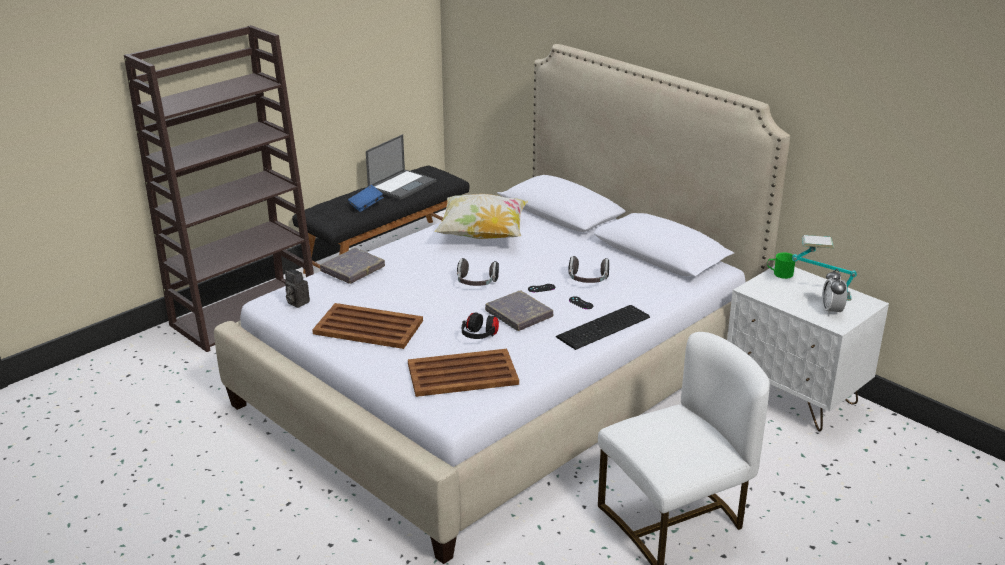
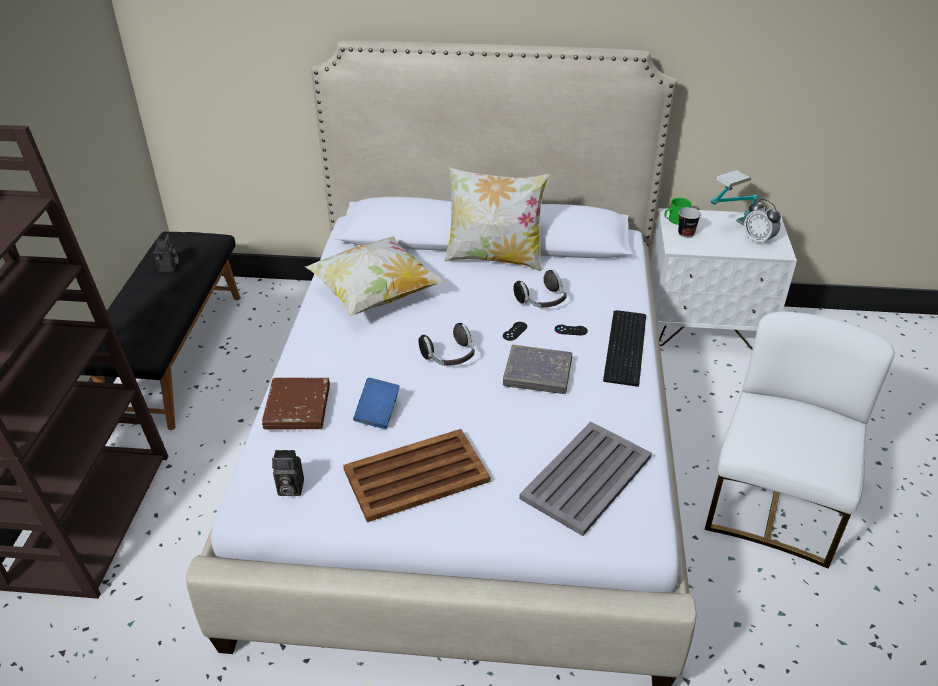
camera: 40 degrees left, 10 degrees up
(352, 269) = (297, 407): grey book -> brown book
(366, 205) = (158, 311): blue book -> blue book (377, 412)
(402, 185) = (169, 267): laptop -> camera
(463, 374) = (587, 477): brown tray -> grey tray
(479, 337) = (539, 421): black headphones -> none
(596, 245) = (494, 258): none -> pillow
(773, 284) = (686, 234): none -> cup

